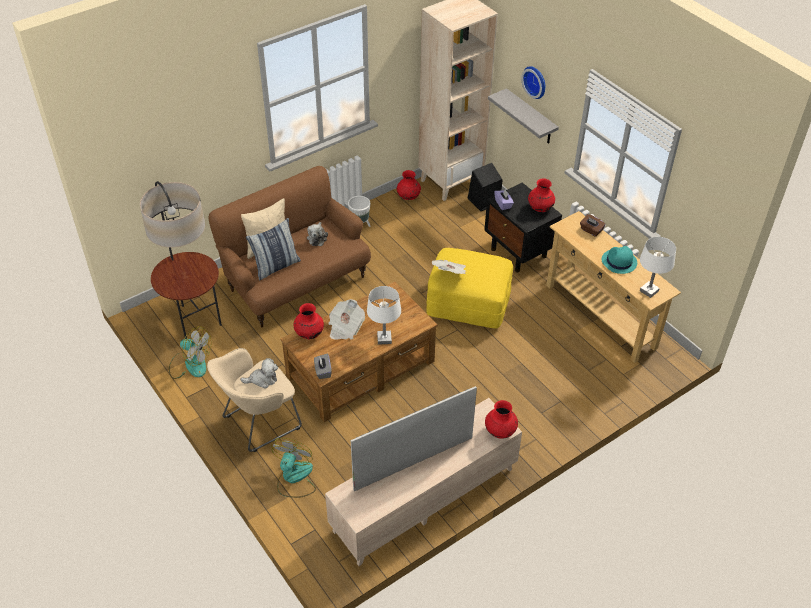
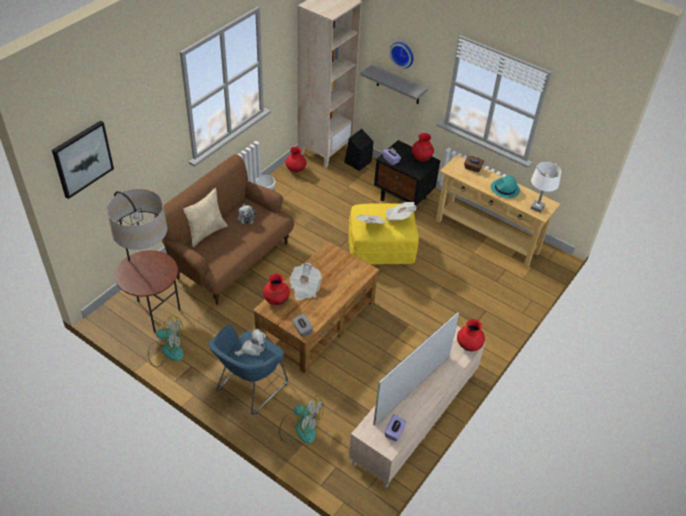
camera: 20 degrees left, 0 degrees up
(128, 141) = (82, 159): none -> picture
(258, 423) = (249, 388): beige armchair -> blue armchair
(276, 266) = (221, 248): pillow -> none
(294, 478) = (300, 427): fan -> fan turned 120 degrees clockwise
(372, 504) = (394, 432): none -> purple tissue box
(384, 339) = (341, 290): white table lamp -> none
(486, 271) = (399, 217): none -> newspaper

